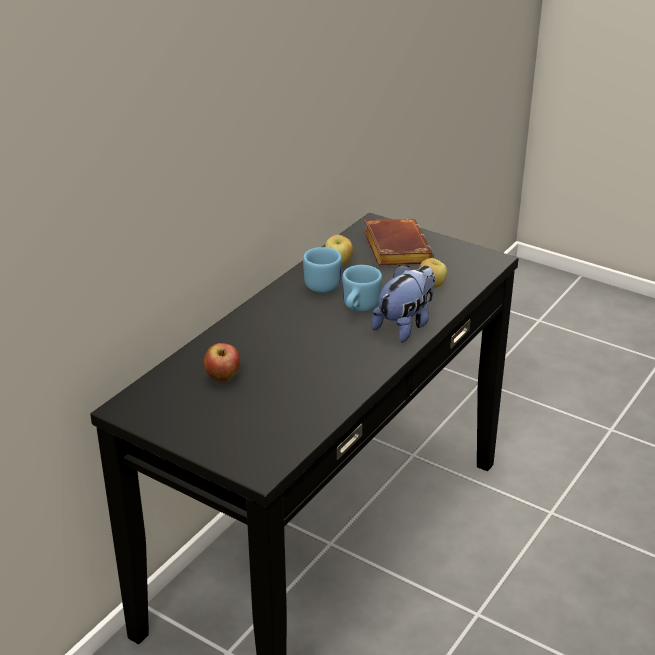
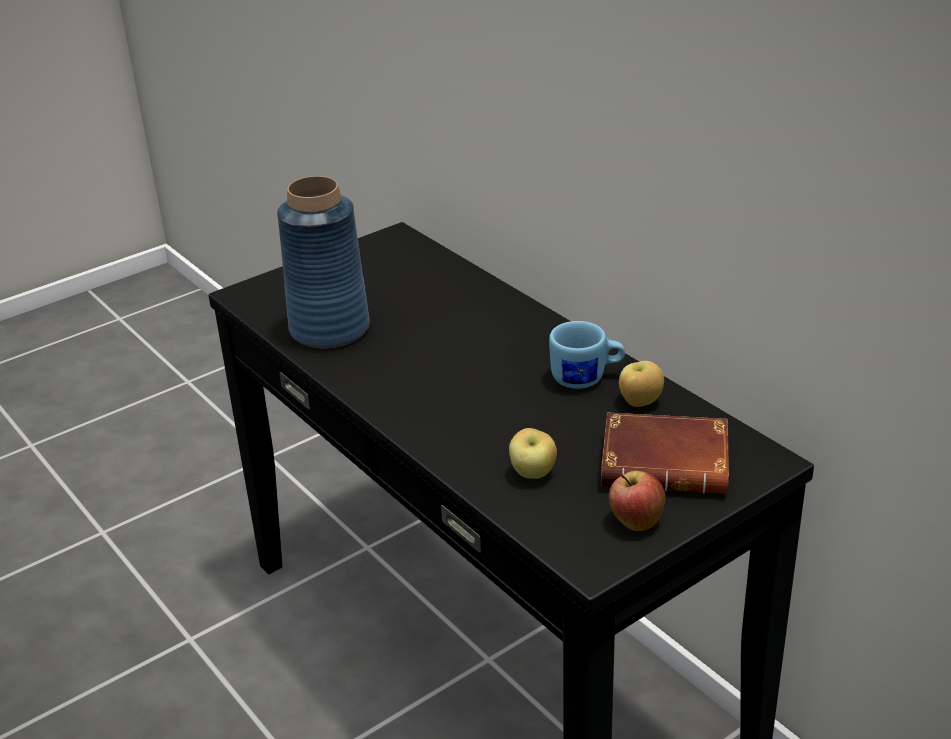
camera: 110 degrees right, 0 degrees up
(223, 378) = (410, 289): apple -> apple (635, 522)
(301, 403) = (329, 328): none -> blue vase
(358, 308) = (505, 398): blue mug -> none
(405, 326) = (439, 428): plush toy -> none

